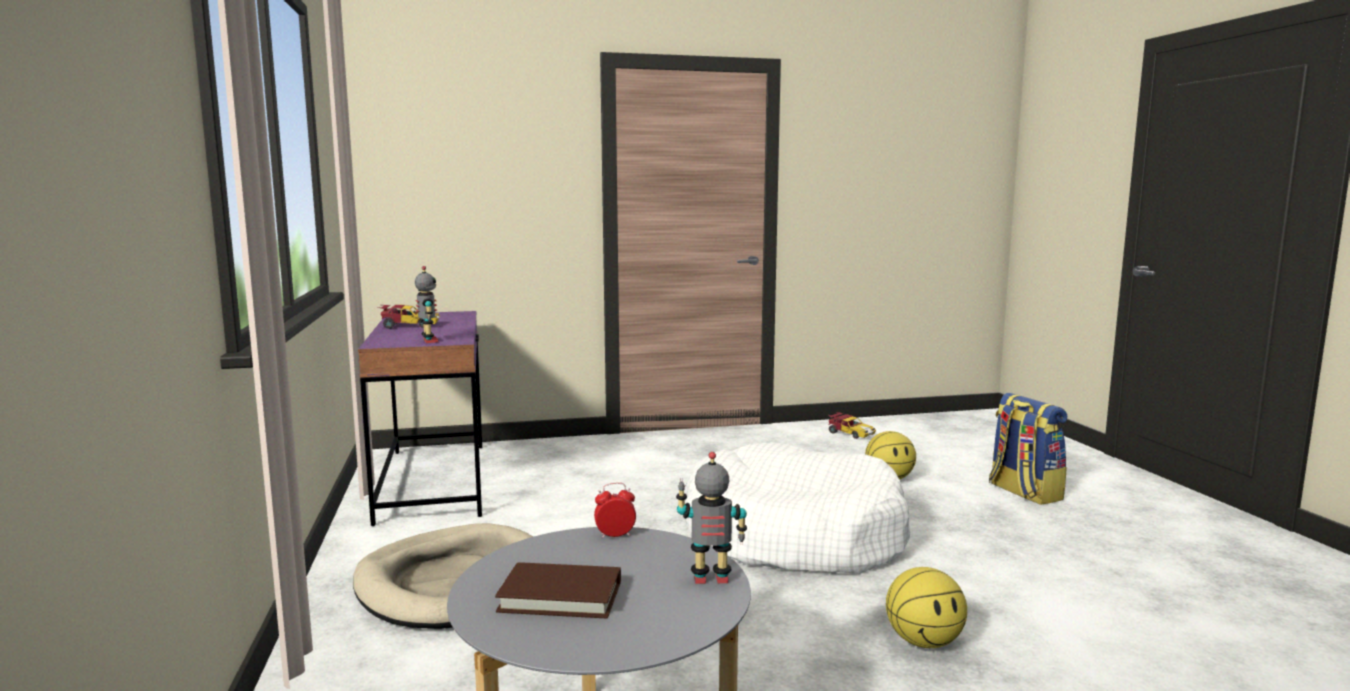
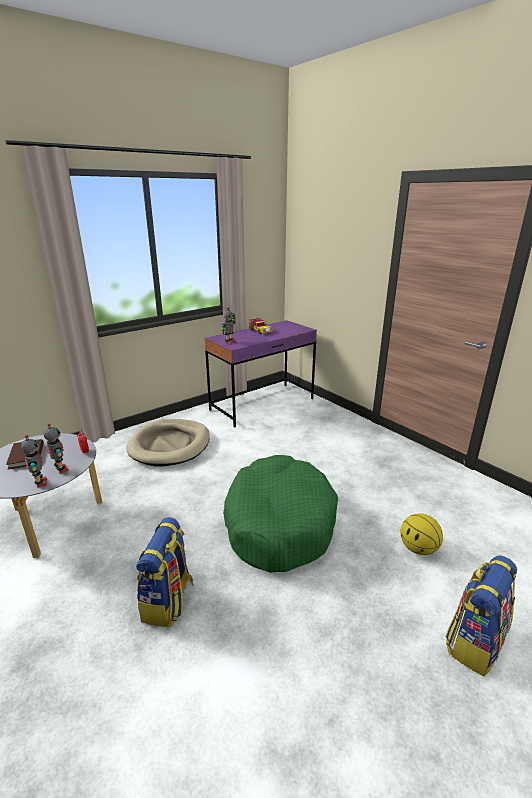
camera: 65 degrees right, 15 degrees up
(672, 559) = (61, 470): none -> toy robot
(793, 535) = (278, 523): white dog bed -> green dog bed
(850, 434) = (500, 510): toy car -> none
(924, 642) = (168, 601): basketball -> backpack

